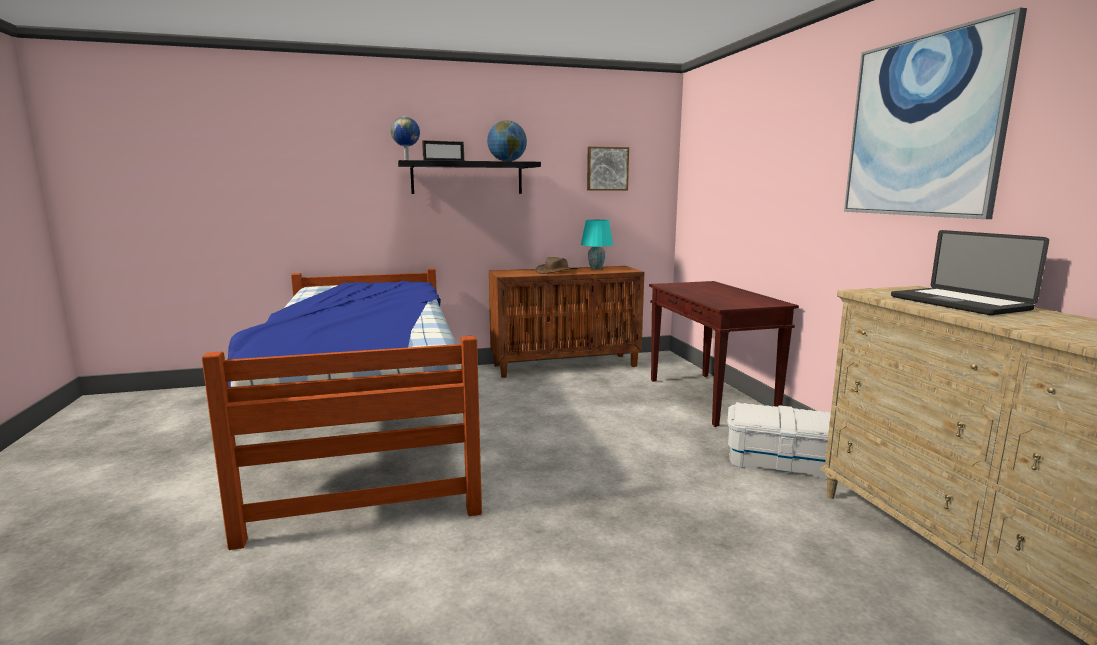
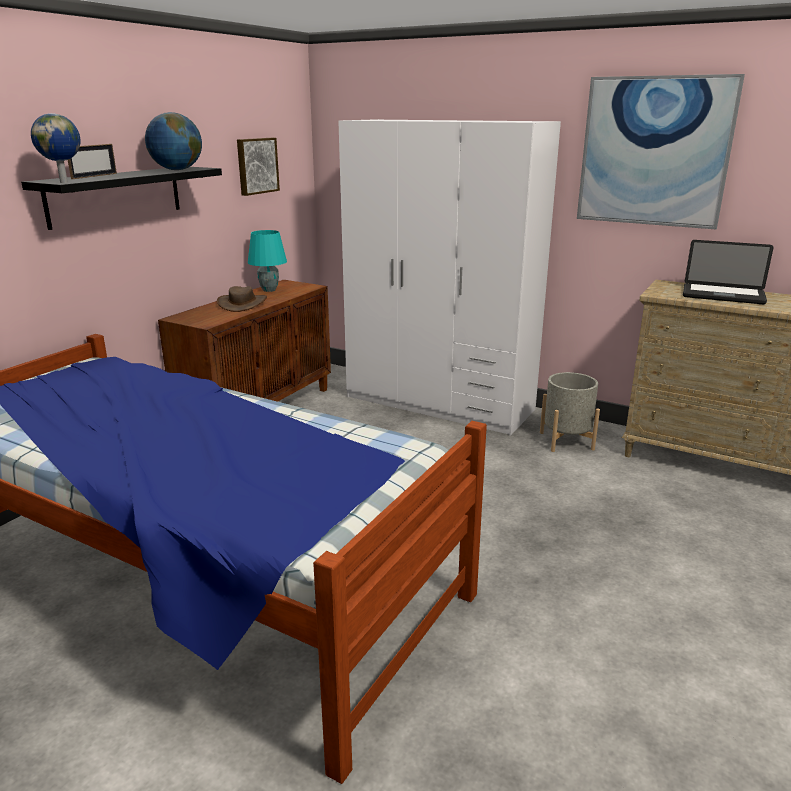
camera: 45 degrees left, 10 degrees up
(711, 399) = (439, 403): brown console table -> white wardrobe
(782, 461) = (566, 441): white storage box -> grey planter

